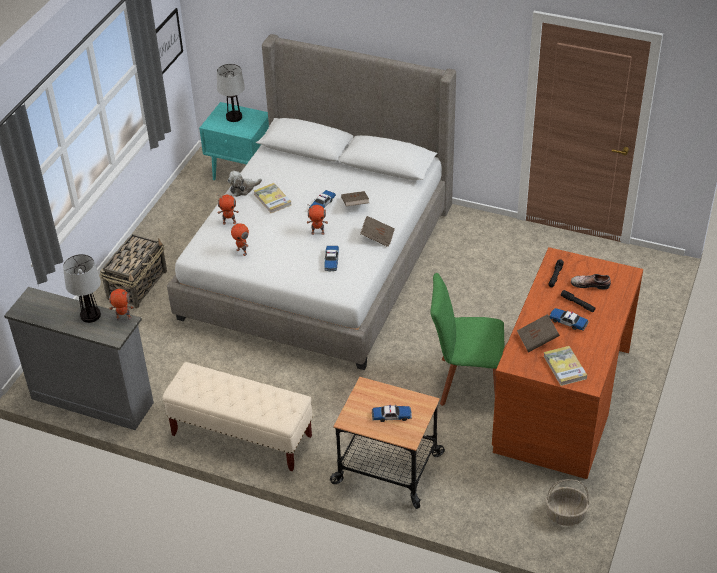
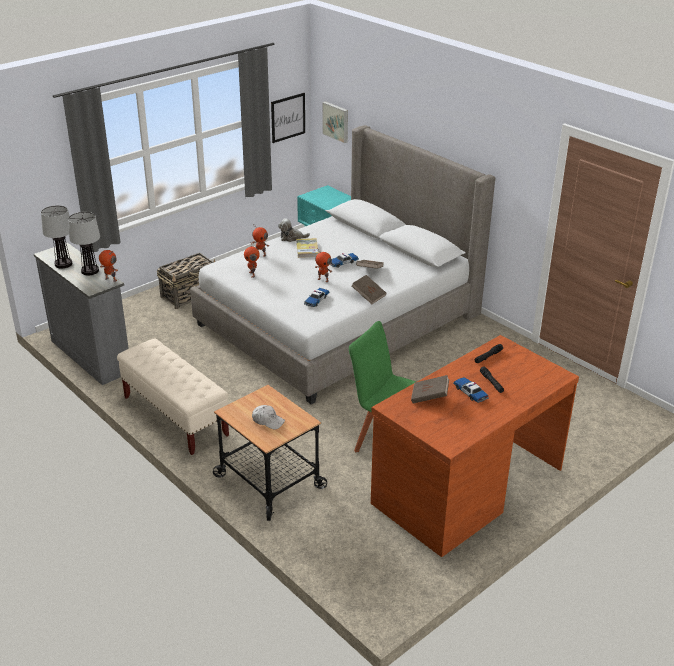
camera: 25 degrees right, 10 degrees down
(225, 33) = (336, 121): none -> picture
(234, 117) = (329, 196): table lamp -> table lamp (63, 264)
(391, 416) = (268, 421): toy car -> white cap
(564, 367) = (437, 425): book -> none
(565, 514) = (397, 578): basket -> none
(590, 284) = (516, 372): shoe -> none

